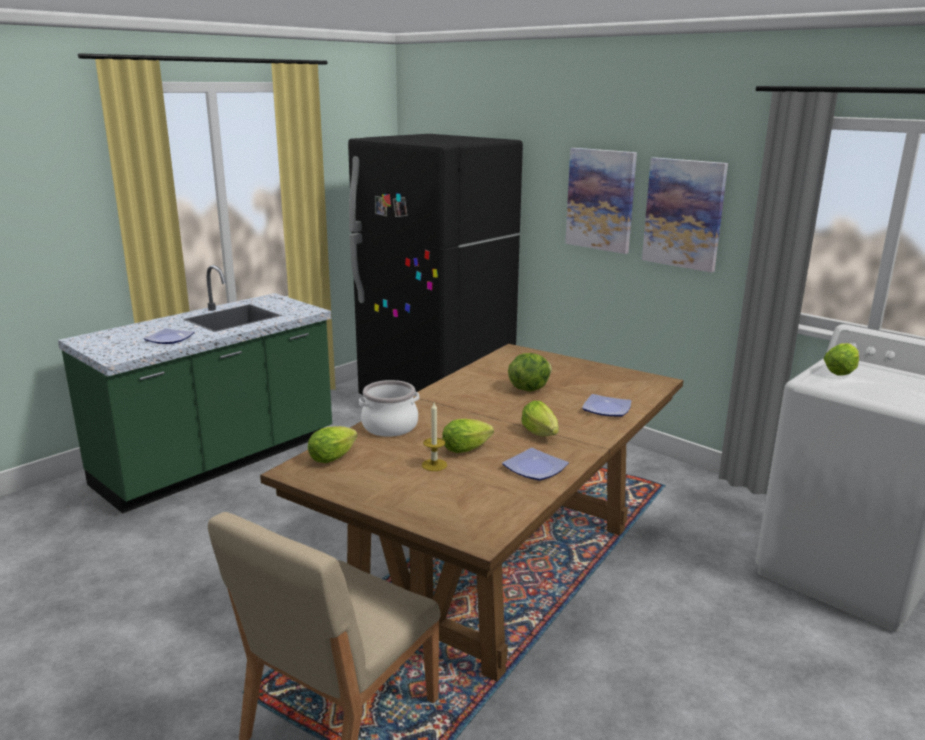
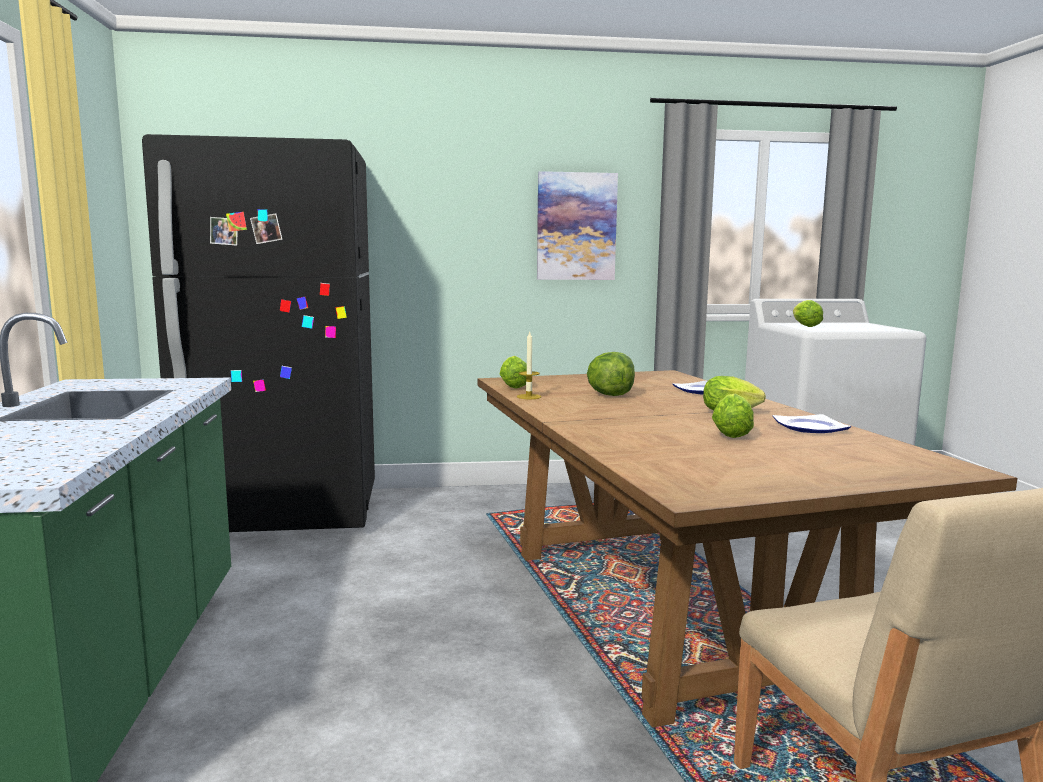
camera: 50 degrees left, 10 degrees down
(169, 339) = (67, 439): plate -> none
(335, 457) = (674, 474): lettuce -> lettuce (513, 386)
(390, 427) = (621, 442): cooking pot -> none
(434, 465) = (756, 449): candle -> candle (529, 397)
(600, 200) = (477, 221): picture -> none

